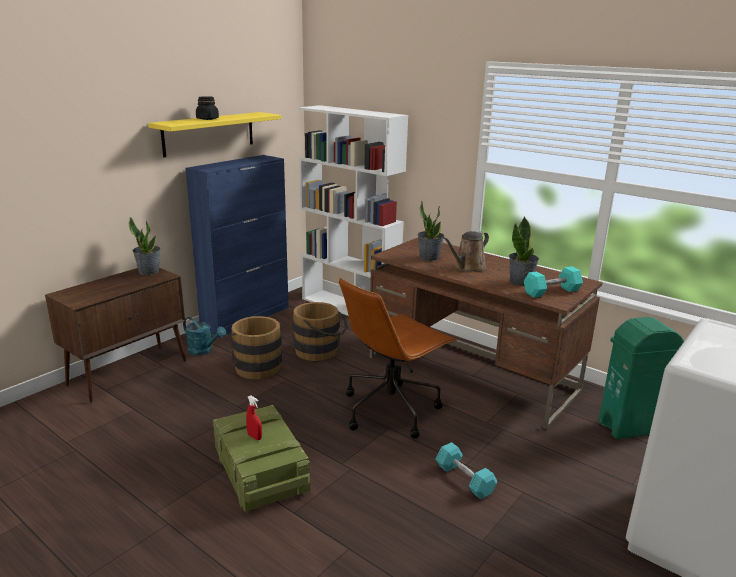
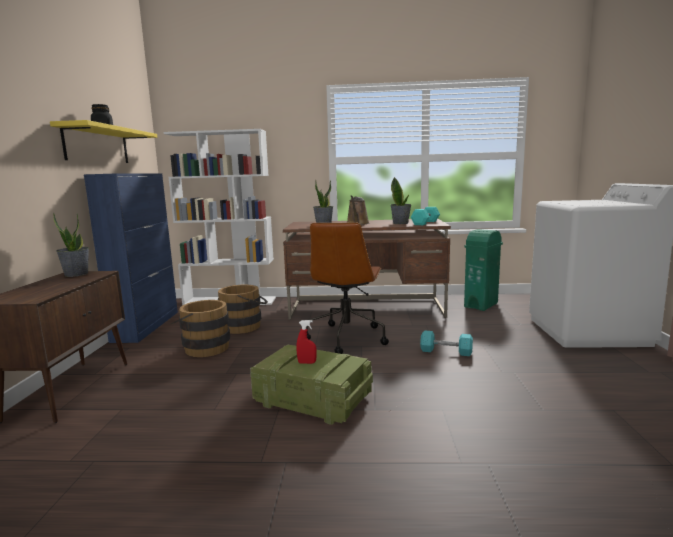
camera: 35 degrees left, 10 degrees down
(204, 351) = (137, 354): turquoise watering can -> none

